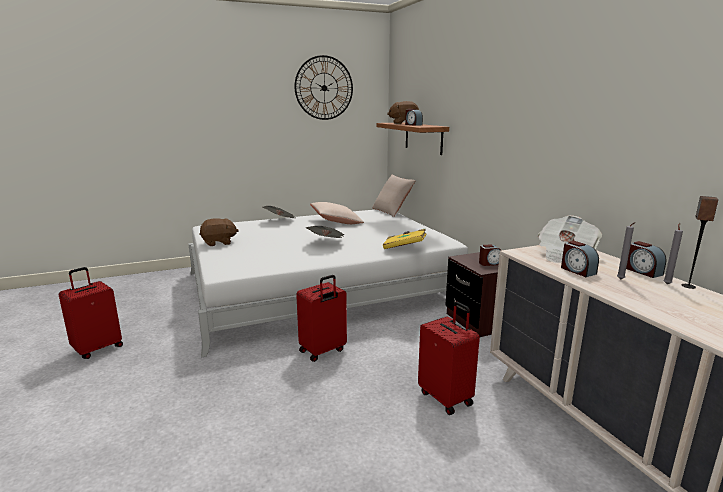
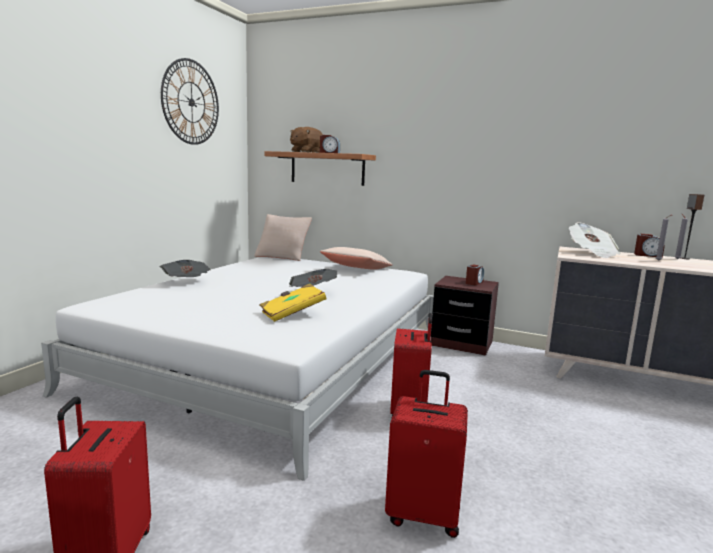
camera: 45 degrees left, 5 degrees down
(219, 243) = (176, 319): brown plush toy -> none
(336, 222) = (257, 273): beige pillow -> beige pillow (356, 269)
(404, 247) = (394, 282): yellow book -> yellow book (292, 314)
(446, 398) = (559, 405): red suitcase -> red suitcase (423, 514)
(577, 271) = (630, 260): alarm clock -> none

